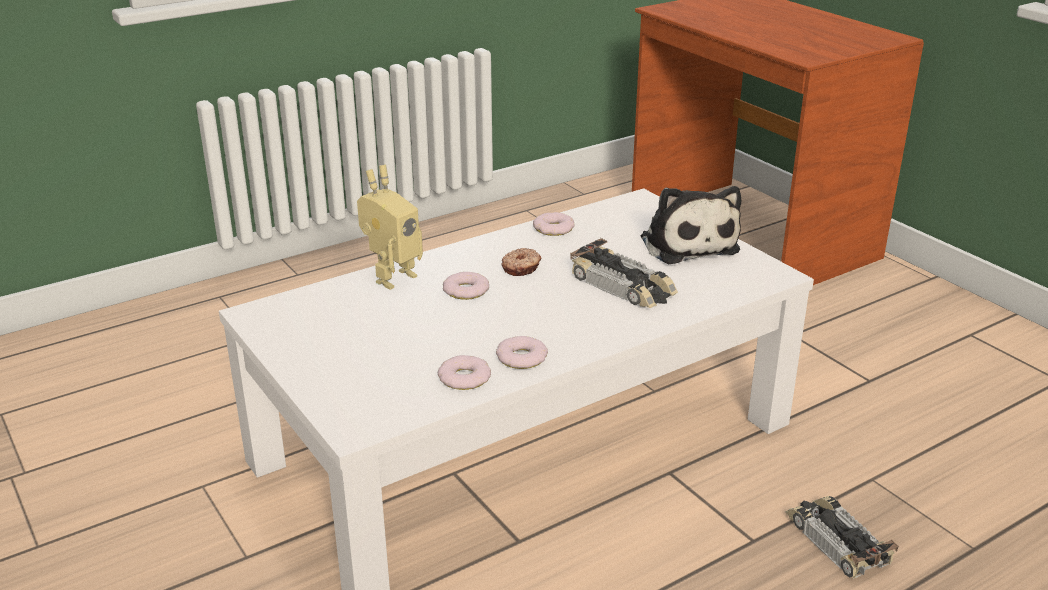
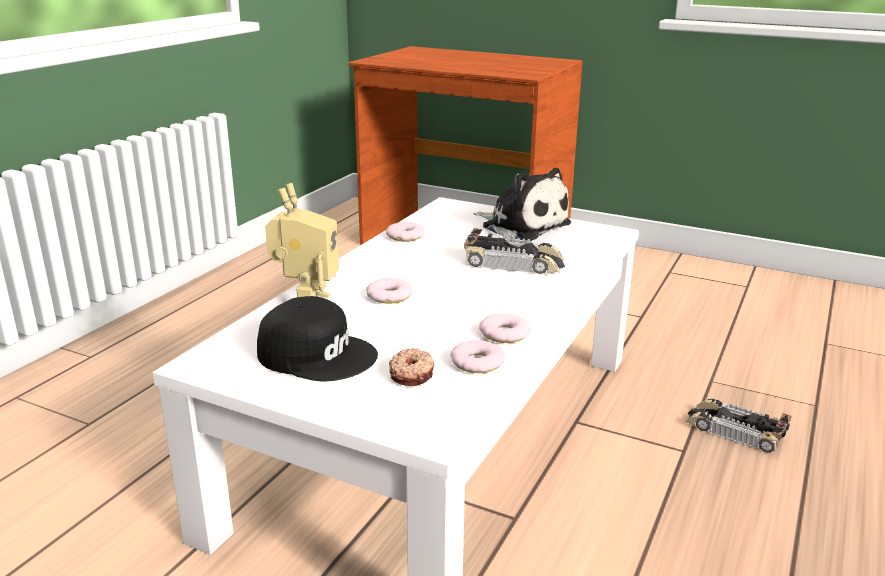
camera: 30 degrees left, 5 degrees down
(347, 330) = (317, 354): none -> black cap
(522, 268) = (416, 269): donut -> donut (412, 374)

